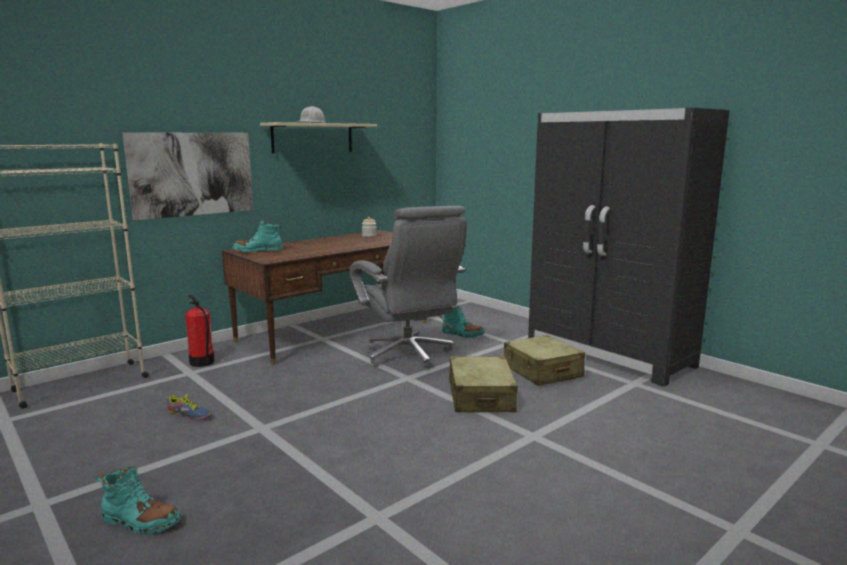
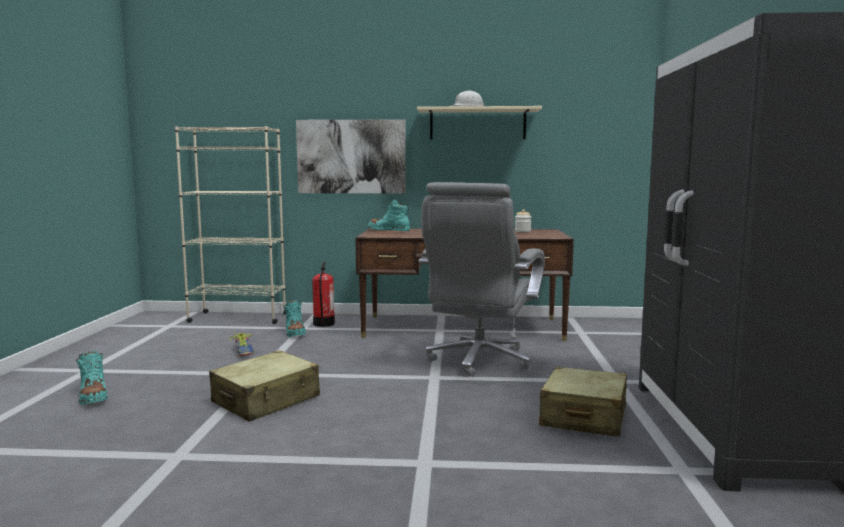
camera: 45 degrees right, 5 degrees down
(462, 334) = (579, 359): turquoise boot -> turquoise boot (295, 333)
(481, 397) = (460, 413): beige suitcase -> beige suitcase (266, 400)

